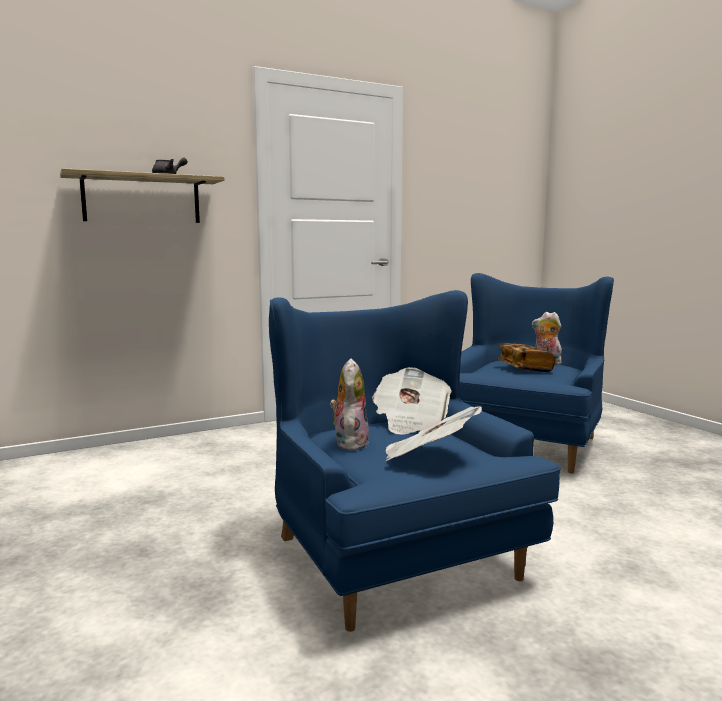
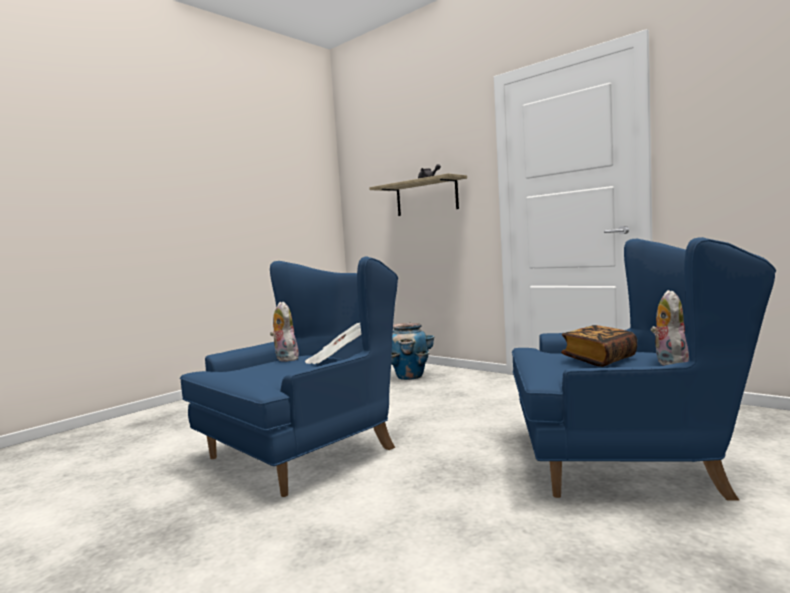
camera: 70 degrees right, 5 degrees down
(181, 457) = (409, 376): none -> planter
(349, 442) = (284, 359): plush toy -> plush toy turned 105 degrees counterclockwise
(428, 458) = (255, 373): newspaper -> none

